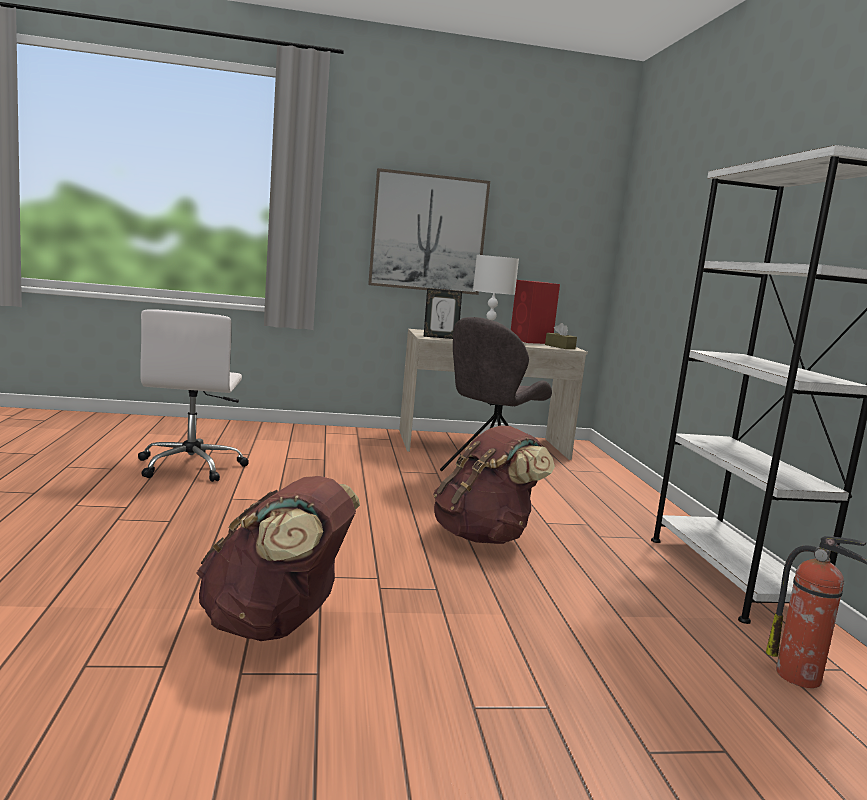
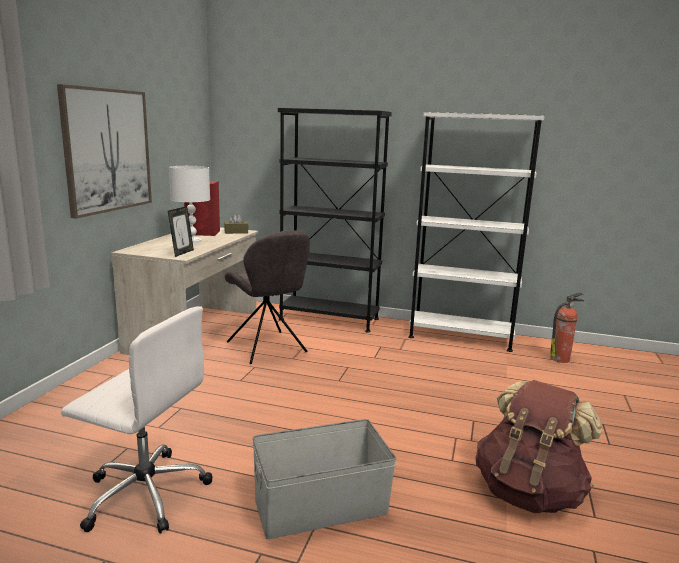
camera: 65 degrees left, 5 degrees up
(196, 521) = (321, 507): none -> grey storage box
(484, 536) = (392, 383): brown backpack -> none
(624, 492) = (329, 319): none -> black bookcase

